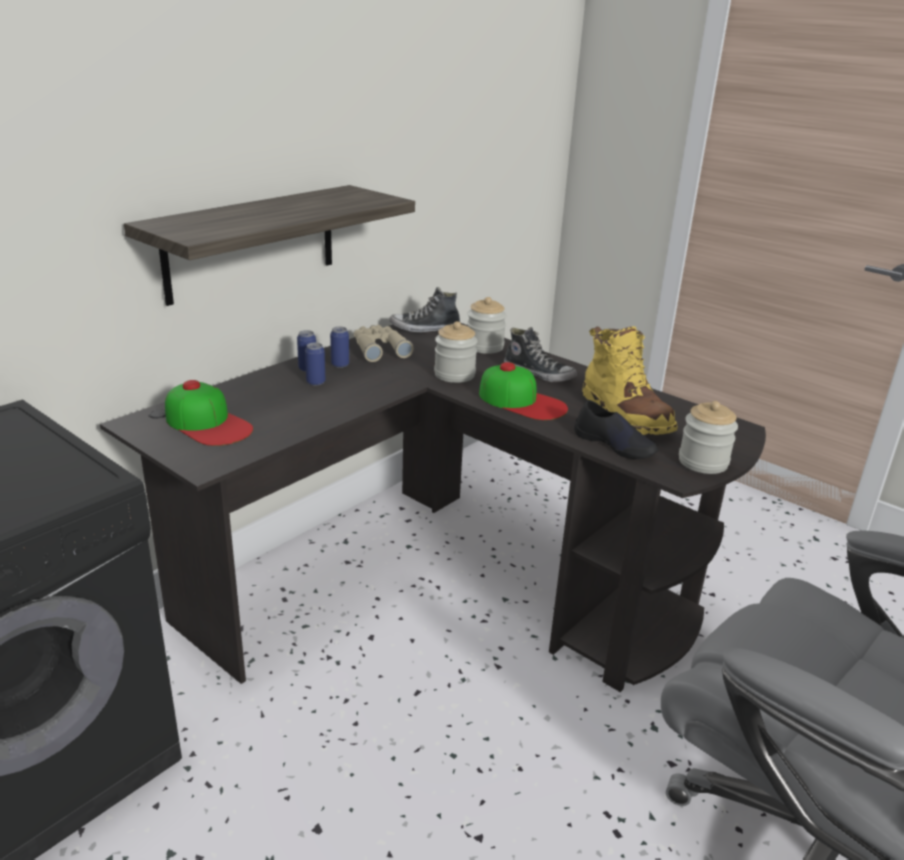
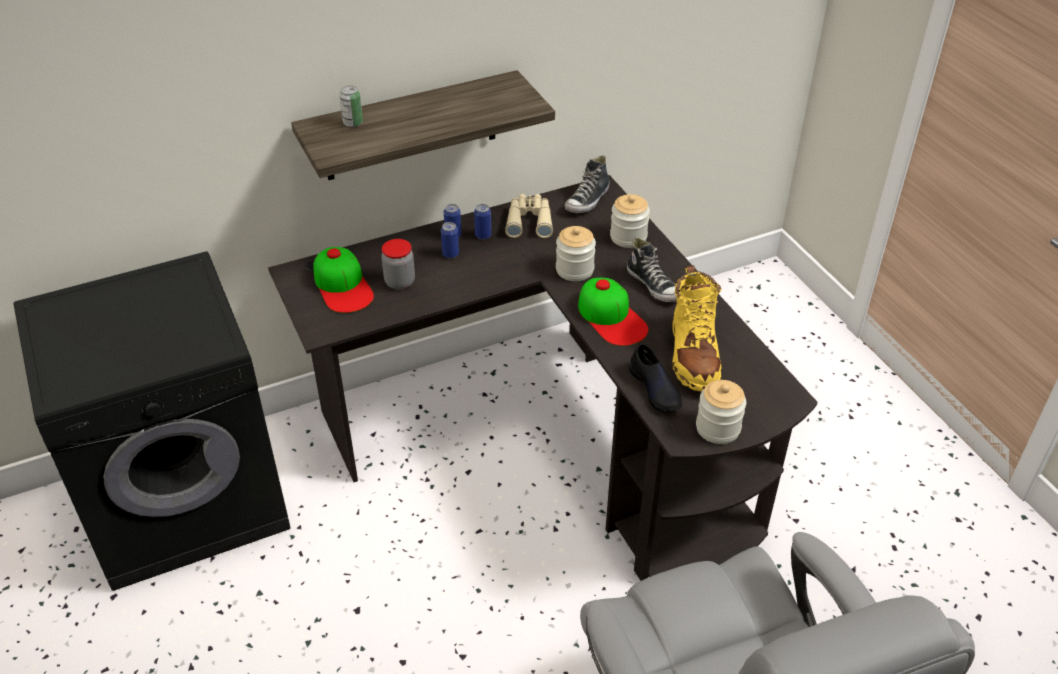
camera: 25 degrees right, 15 degrees up
(202, 218) = (353, 123): none -> can
(274, 411) = (400, 282): none -> jar
(424, 329) = (587, 200): shoe -> shoe turned 75 degrees counterclockwise

